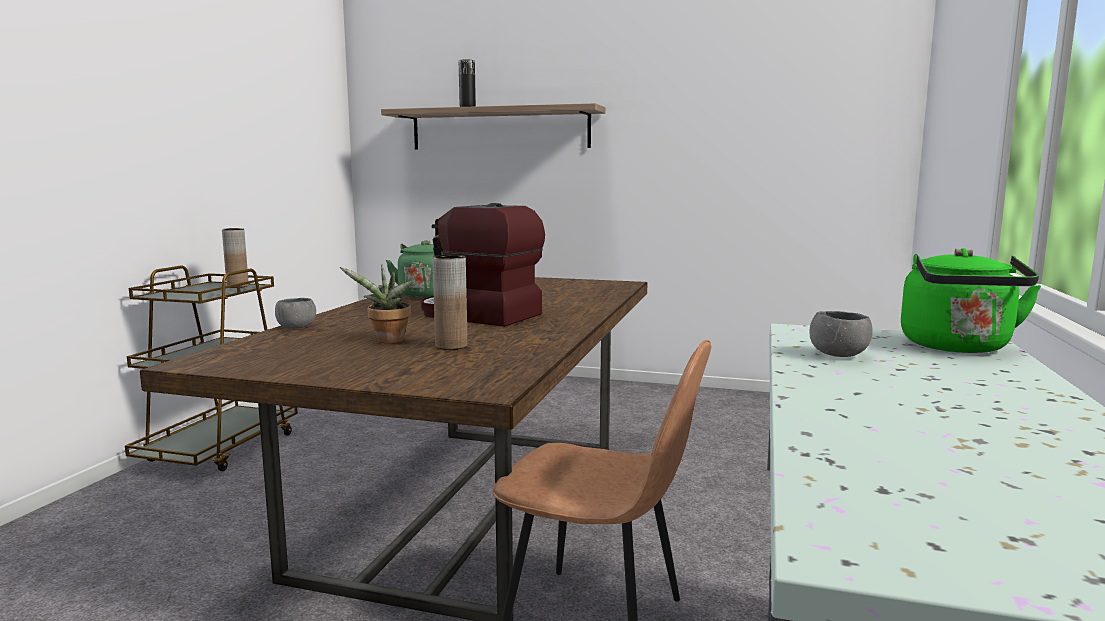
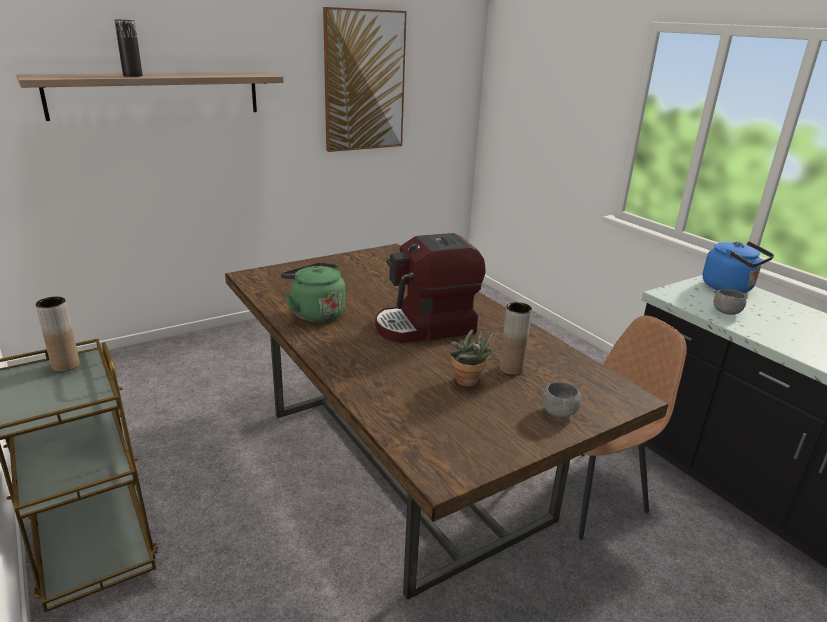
camera: 50 degrees left, 15 degrees up
(296, 327) = (365, 399): grey bowl -> grey bowl (558, 412)
(723, 116) = (364, 81): none -> picture
(958, 347) = (730, 288): green kettle -> blue kettle

